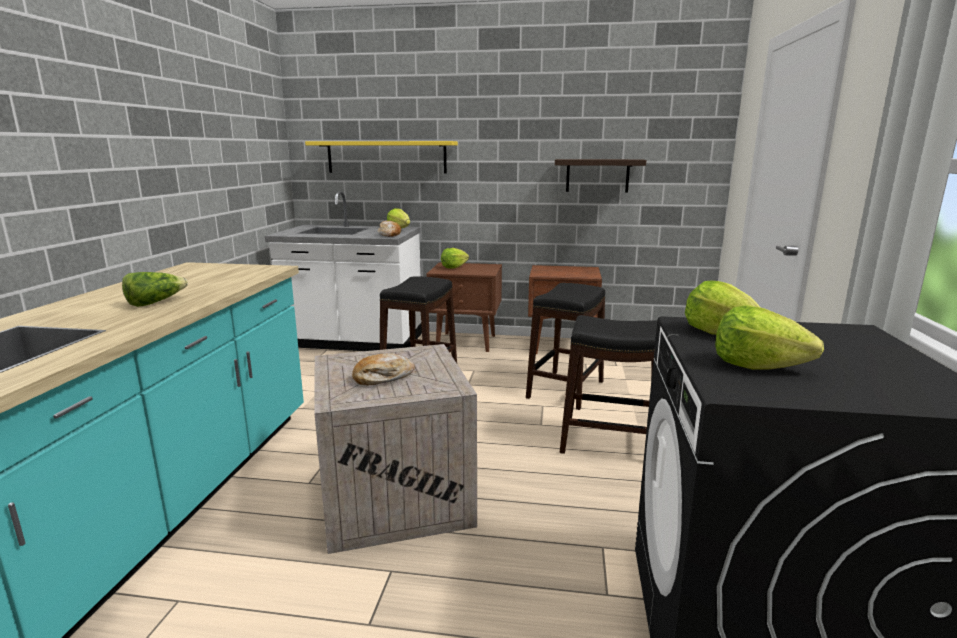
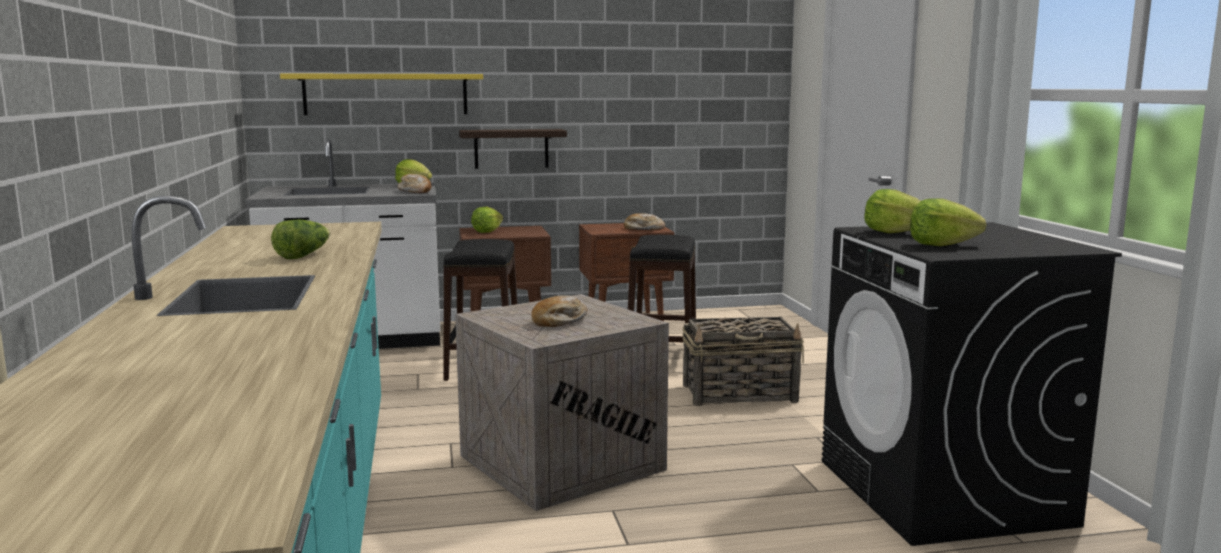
camera: 20 degrees left, 5 degrees down
(578, 273) = (643, 229): none -> bread
(597, 175) = (650, 114): shelf -> shelf (511, 148)
(608, 442) = (740, 393): black stool -> basket

